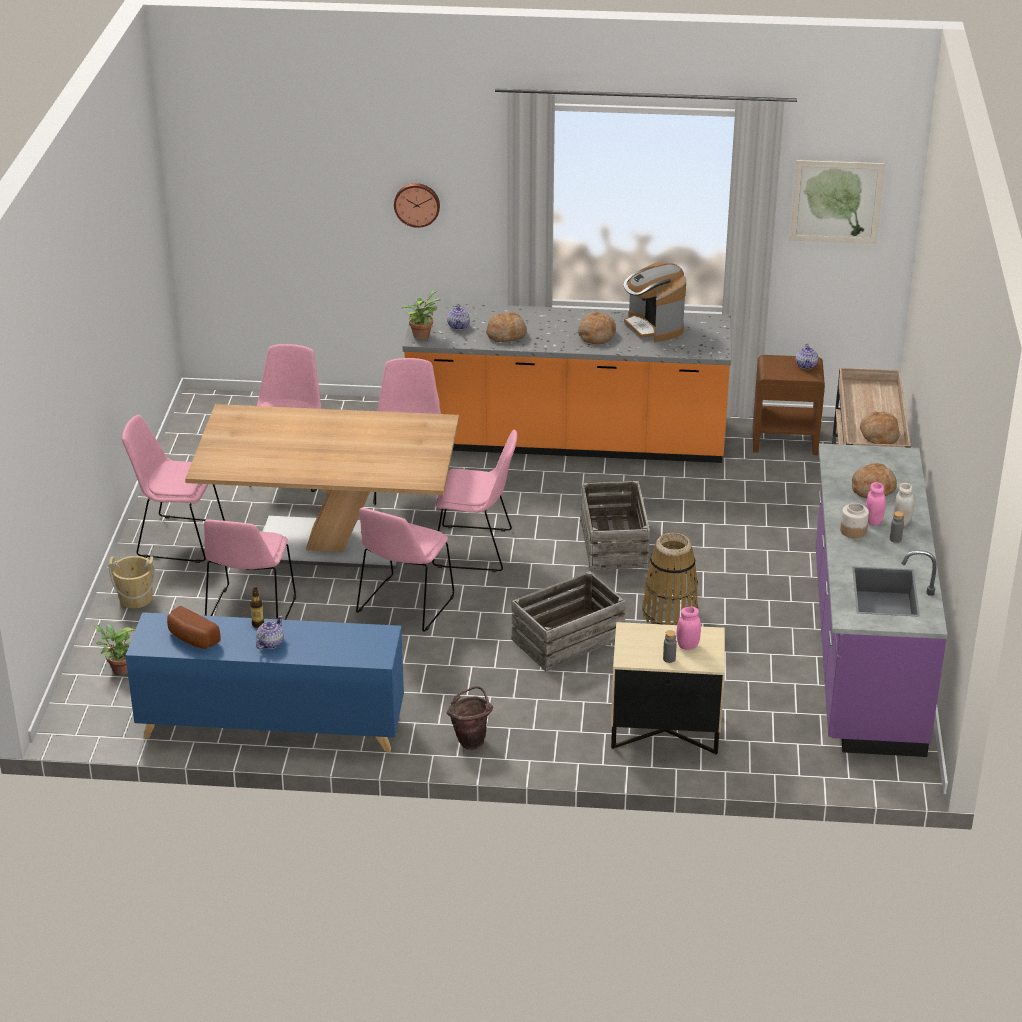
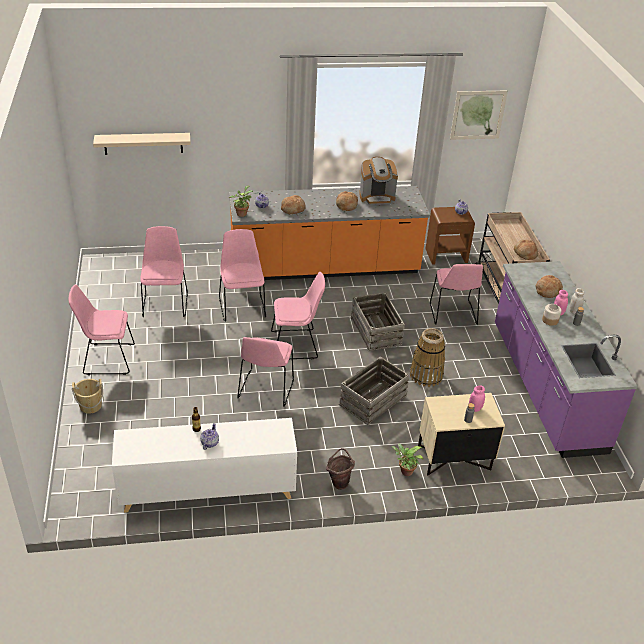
camera: 15 degrees left, 5 degrees up
(119, 669) = (93, 461): potted plant -> potted plant (405, 472)
(191, 639) = (154, 447): bread -> none
(250, 614) = (169, 407): pink chair -> pink chair (453, 314)
(271, 725) = (207, 490): blue cabinet -> white cabinet
(284, 215) = (143, 143): none -> beige shelf
(331, 543) = (206, 351): brown dining table -> none
(417, 204) = (228, 131): wall clock -> none
(653, 327) = (377, 197): coffee machine -> coffee machine turned 60 degrees counterclockwise

